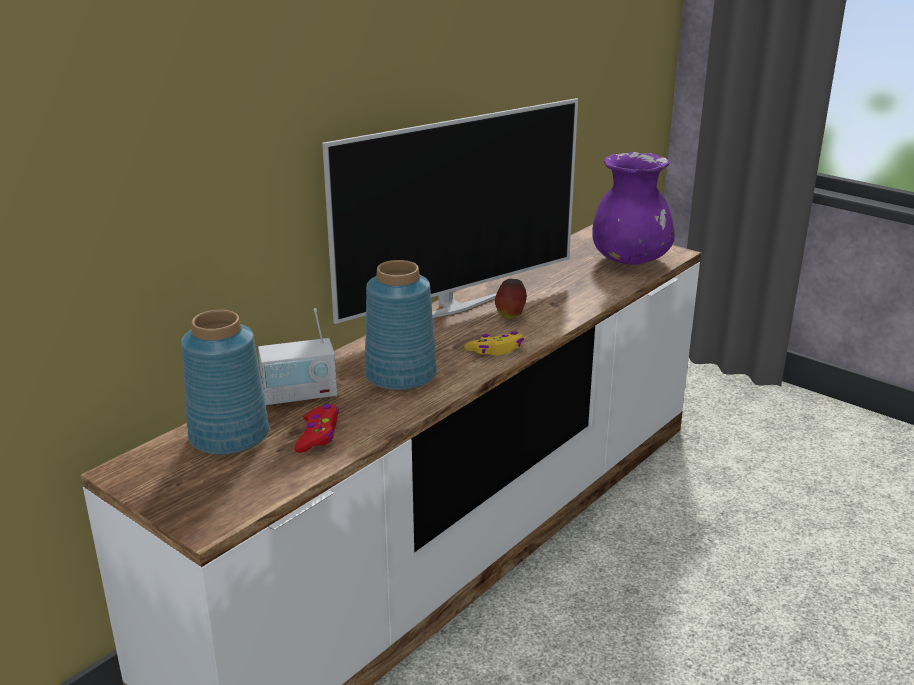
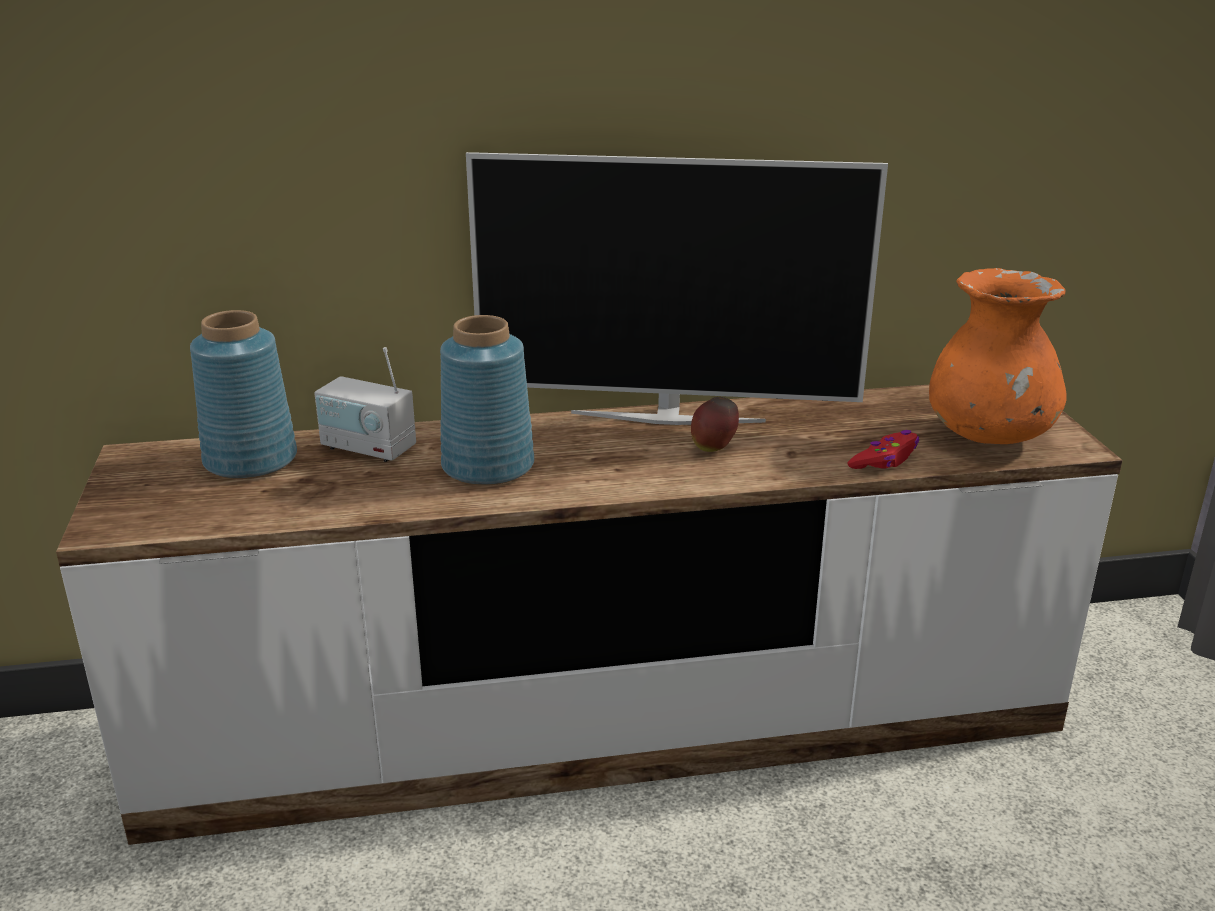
camera: 40 degrees right, 0 degrees up
(318, 435) = (316, 492): red game controller -> red game controller (884, 460)
(496, 350) = (630, 479): yellow game controller -> none
(630, 260) = (989, 436): purple vase -> orange vase

